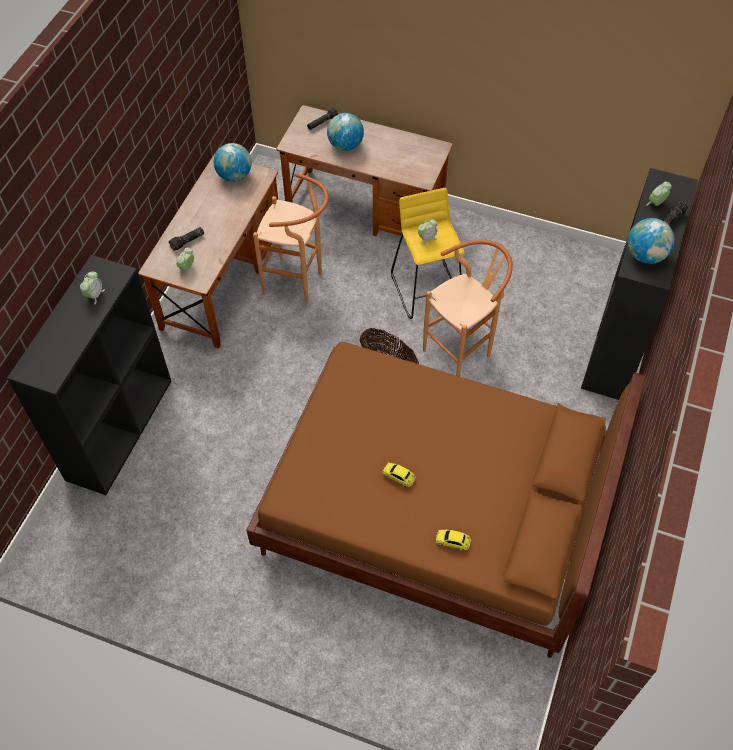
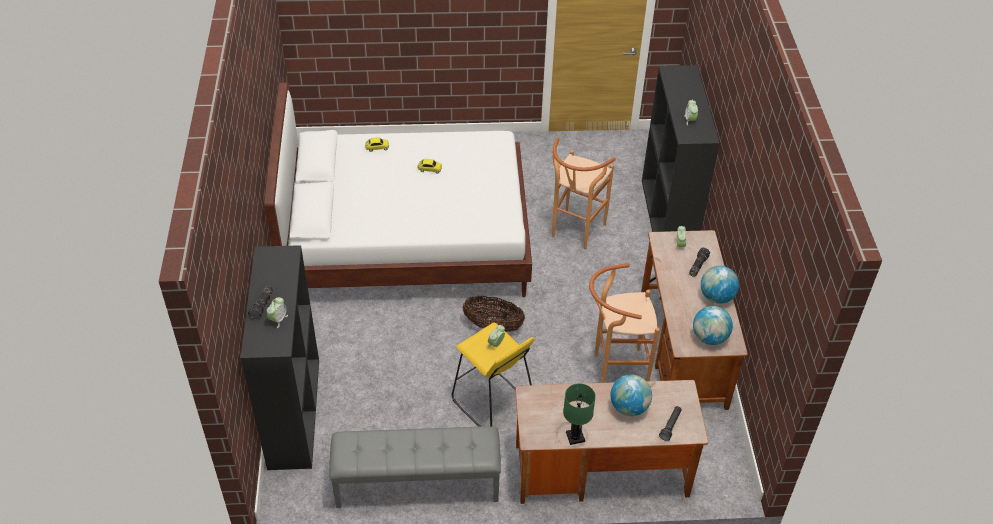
camera: 155 degrees right, 10 degrees down
(404, 138) = (575, 437): none -> green table lamp
(435, 511) = (406, 239): brown bed -> white bed
(462, 351) = (435, 358): brown stool -> brown stool (575, 233)
(523, 246) = (417, 485): none -> grey bench
(645, 255) = (280, 268): globe -> globe (716, 297)

